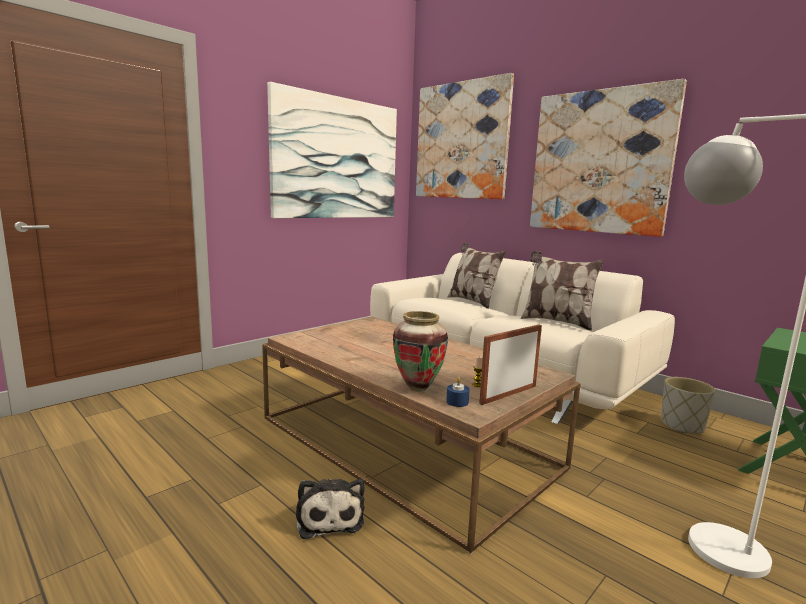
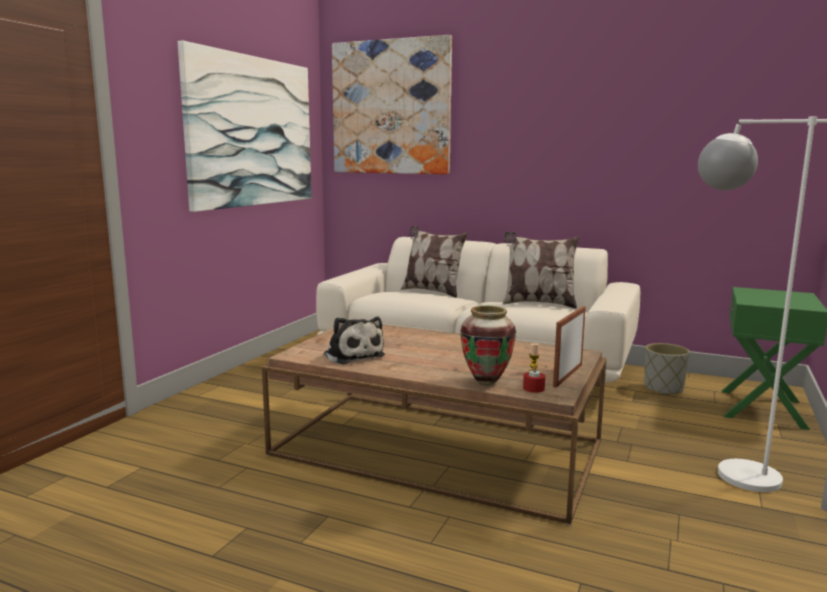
camera: 20 degrees left, 0 degrees up
(329, 517) = (424, 527): plush toy -> plush toy (352, 355)
(457, 402) = (533, 388): blue candle -> red candle
(599, 162) = (554, 135): picture -> none

